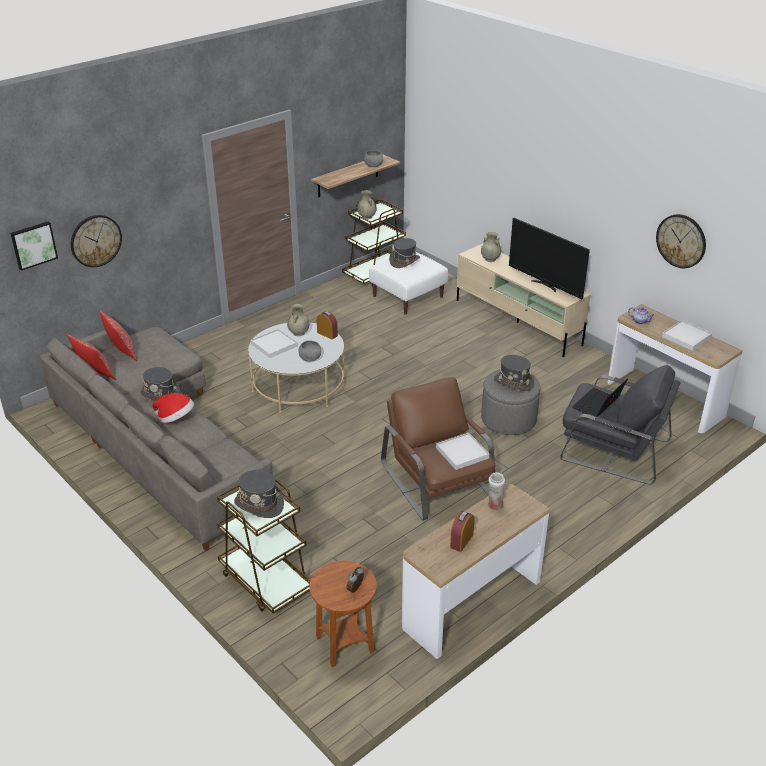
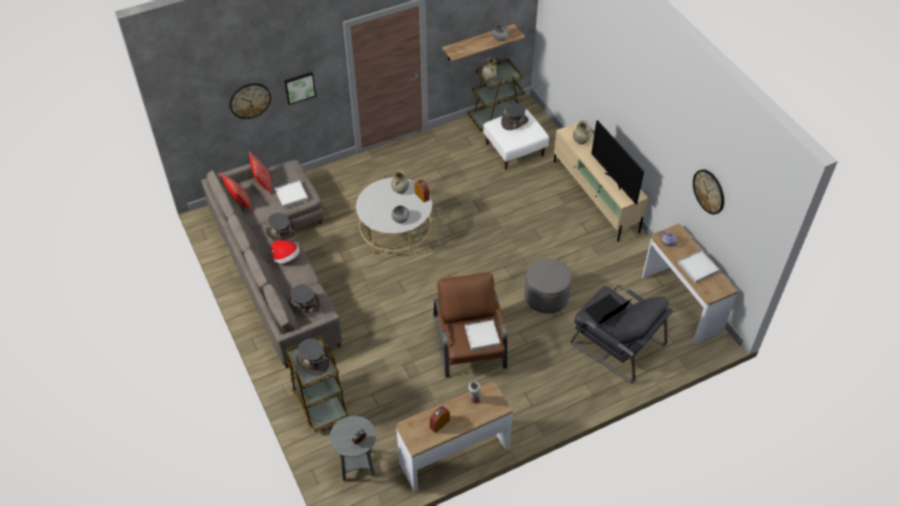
camera: 15 degrees right, 15 degrees up
(33, 245) = (200, 105): picture -> picture (299, 87)
(274, 345) = (377, 200): white tray -> white tray (291, 195)
(345, 644) = (357, 465): brown side table -> grey side table
(513, 382) = (550, 274): grey hat -> grey hat (304, 305)

